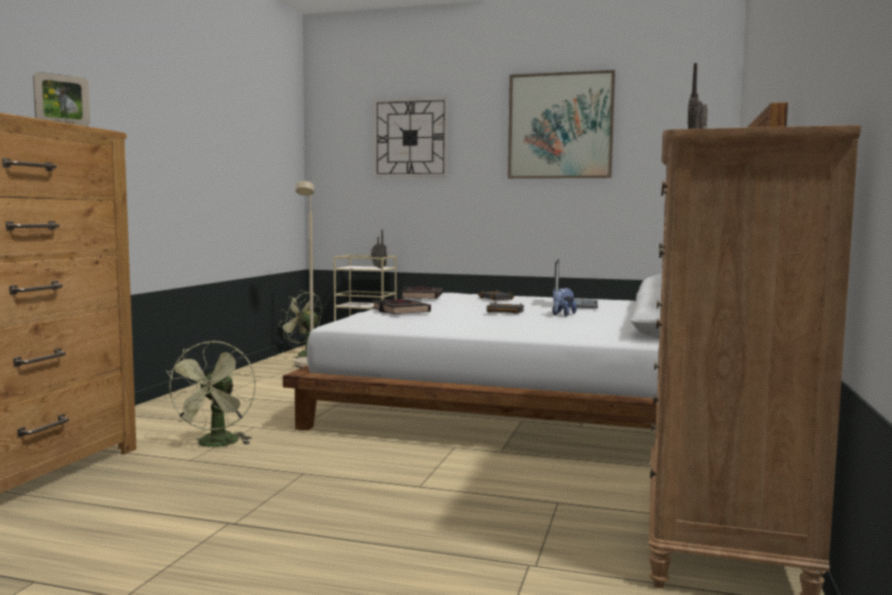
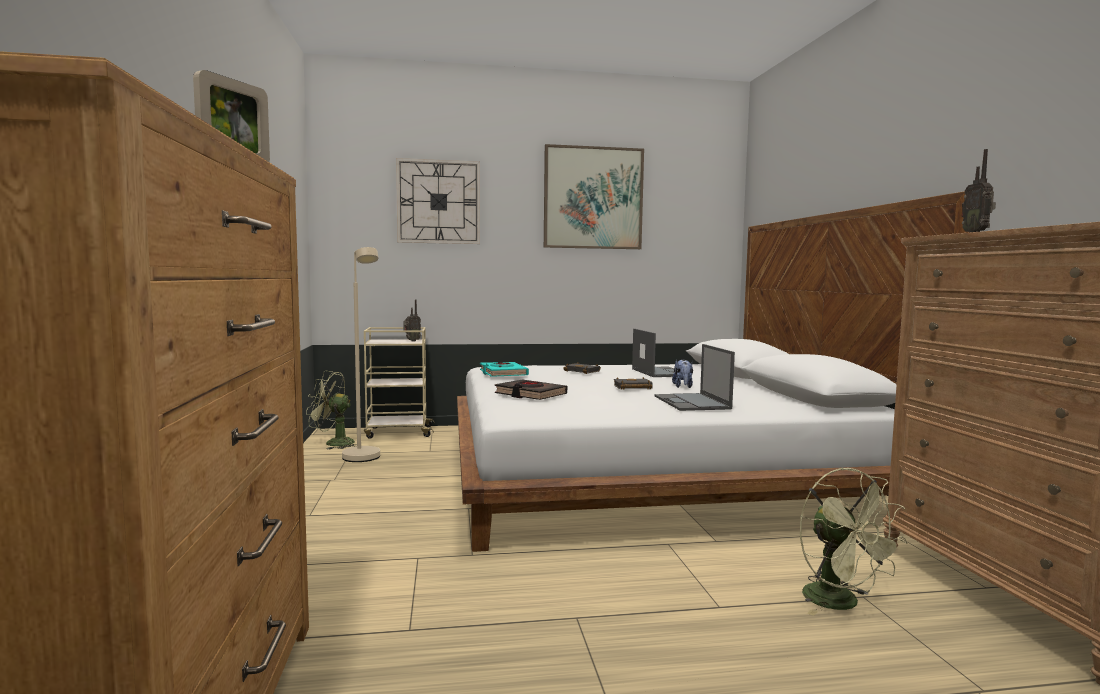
camera: 25 degrees left, 0 degrees up
(216, 445) = (410, 596): green fan -> green fan (841, 603)
(421, 297) = (503, 373): black book -> turquoise book
(523, 324) = (692, 403): none -> laptop

